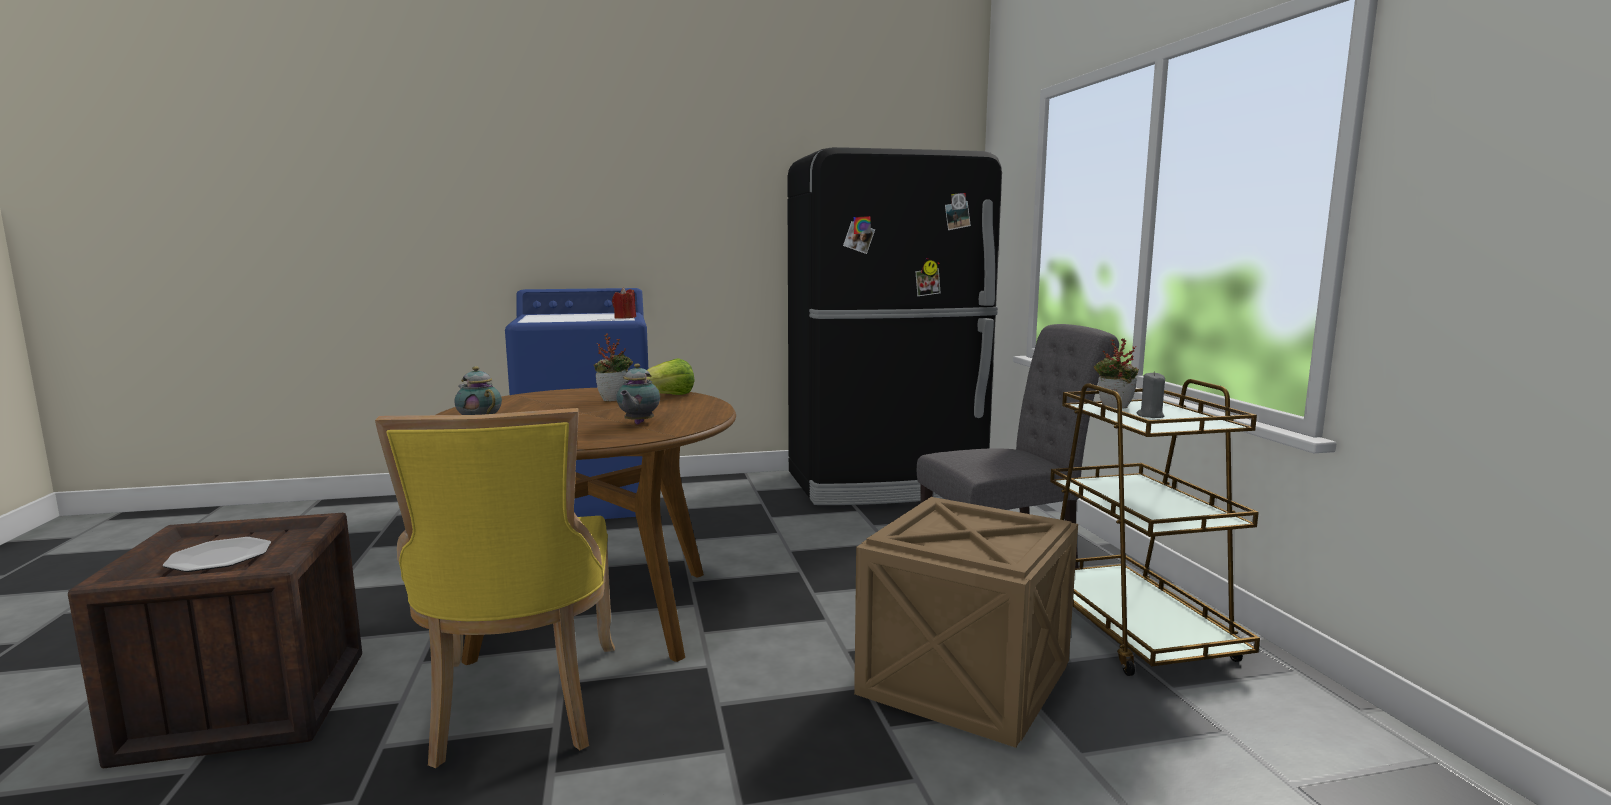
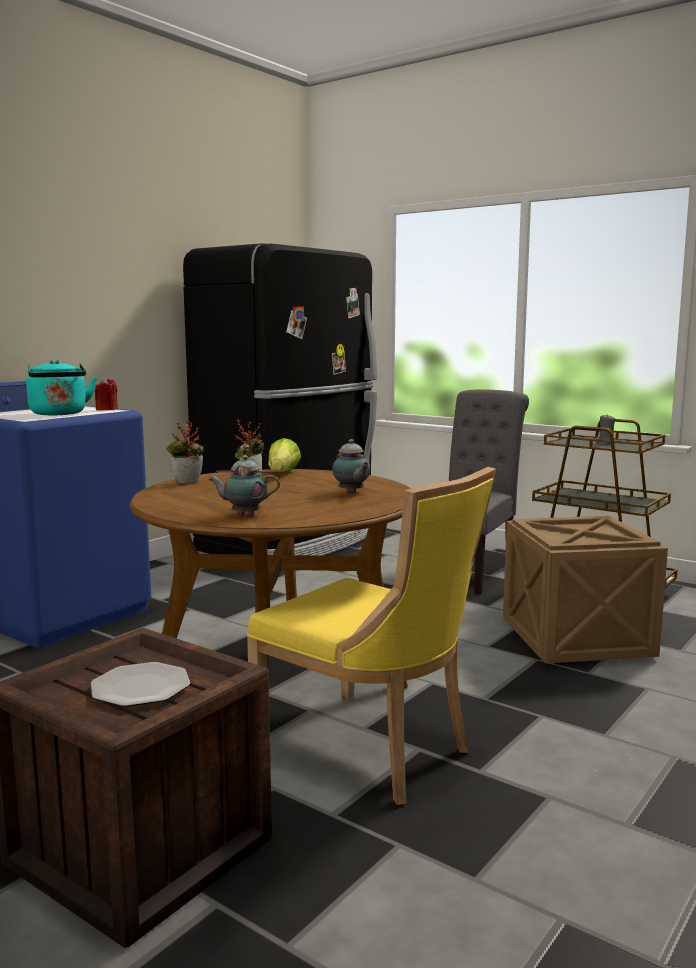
camera: 40 degrees left, 0 degrees up
(572, 319) = (59, 414): none -> turquoise kettle
(1113, 408) = (575, 442): potted plant -> potted plant (187, 483)

